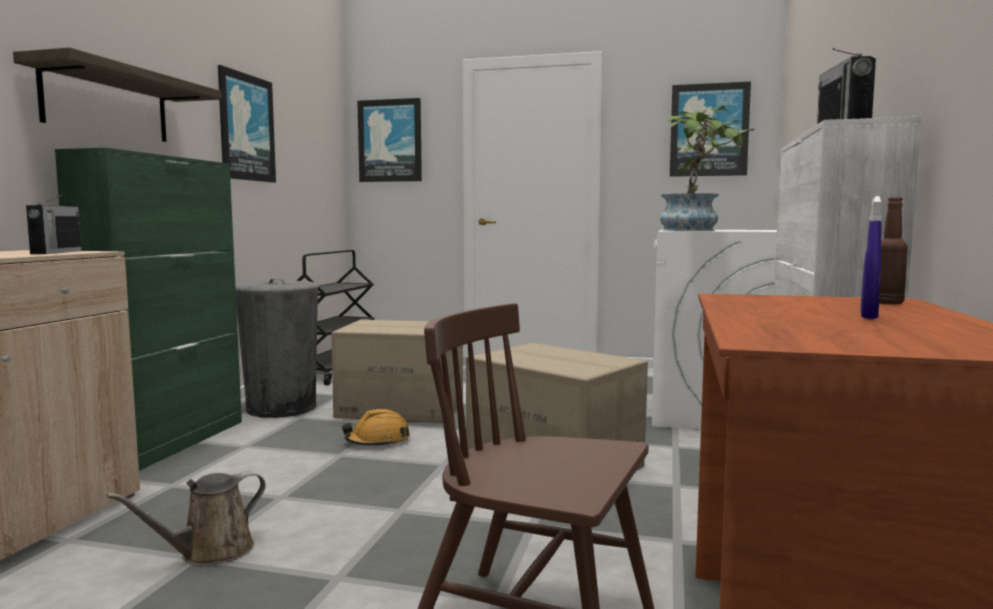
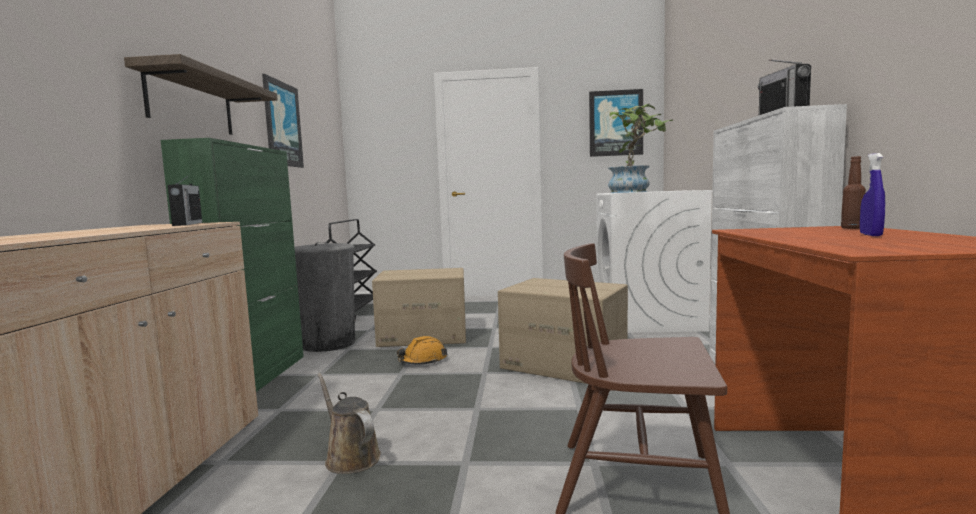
camera: 10 degrees left, 0 degrees up
(210, 552) = (350, 457): brown watering can -> brown watering can turned 105 degrees clockwise
(390, 141) = (379, 134): picture -> none

